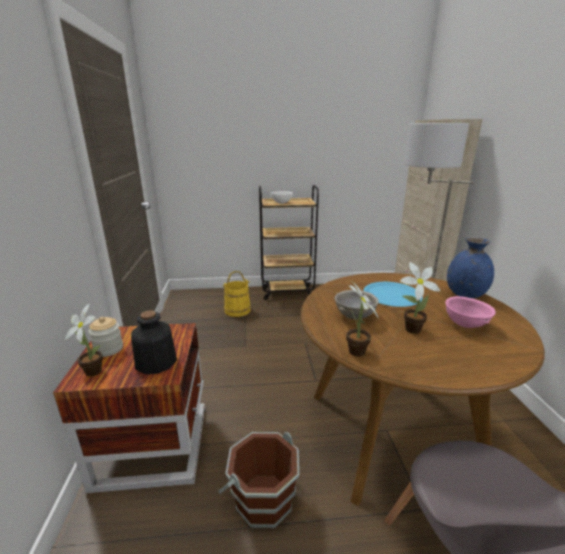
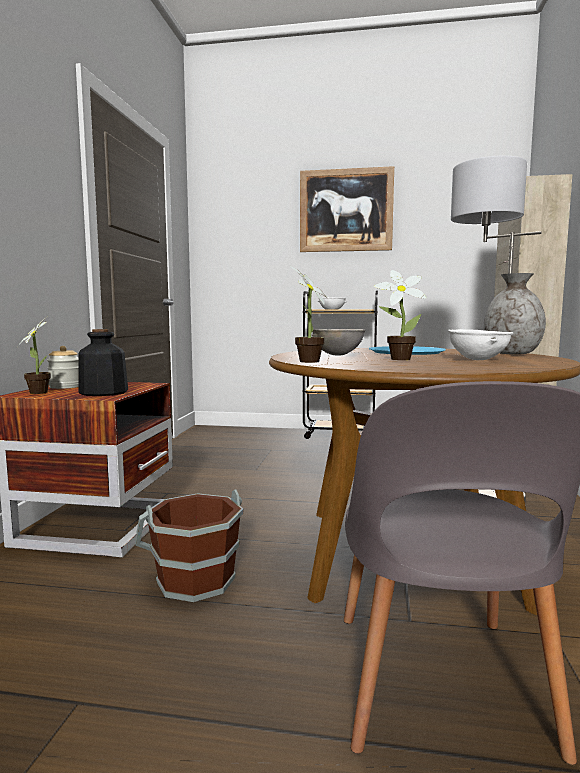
camera: 15 degrees right, 15 degrees down
(237, 310) = (264, 444): yellow bucket -> none
(287, 115) = (346, 210): none -> picture
(465, 294) = (511, 354): blue vase -> grey vase
(465, 325) = (478, 360): pink bowl -> white bowl

